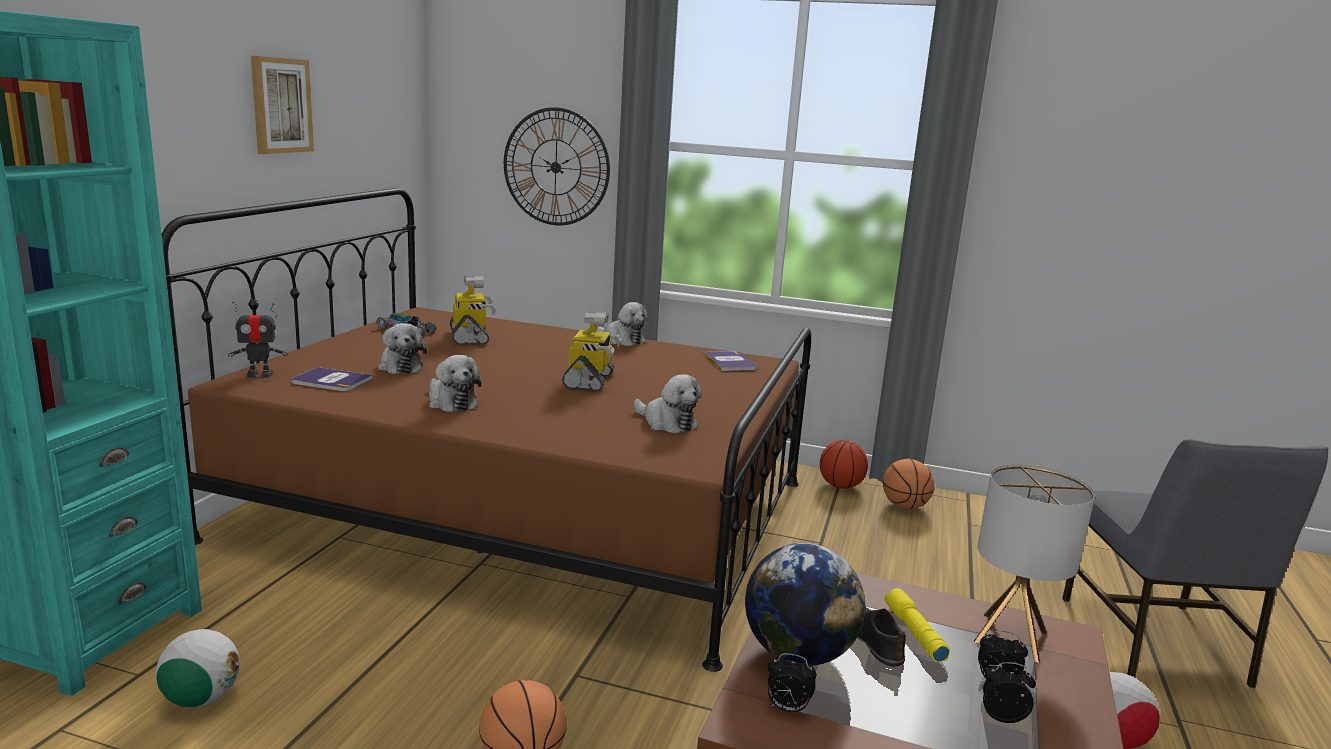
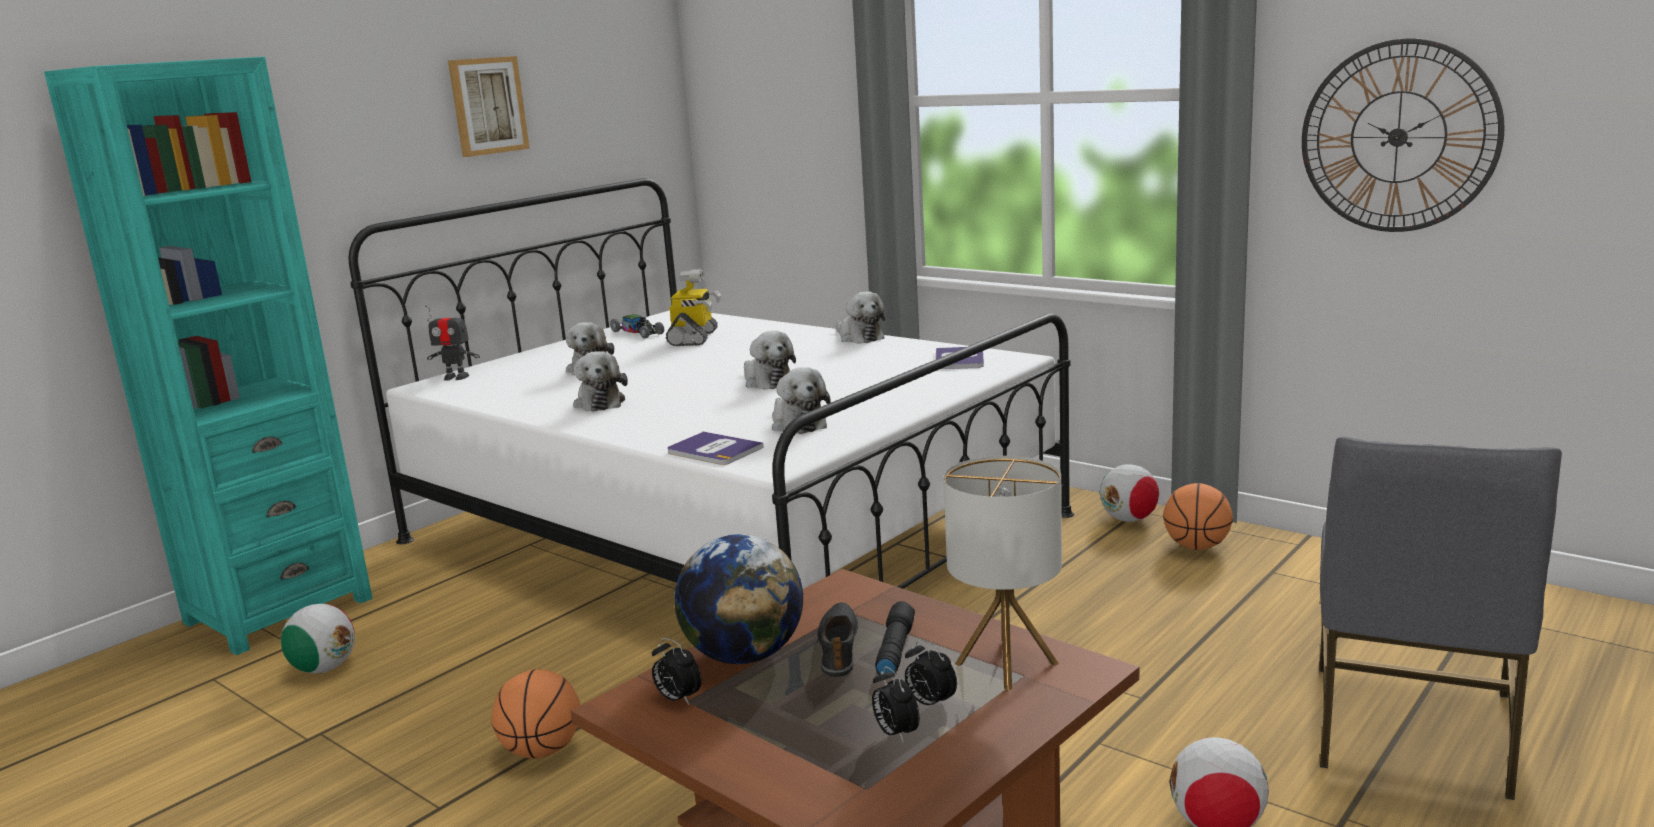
camera: 25 degrees right, 0 degrees up
(331, 381) = (512, 383): book -> book (714, 450)
(526, 509) = (728, 528): brown bed -> white bed
(556, 167) = (808, 139): wall clock -> wall clock (1398, 137)
(590, 381) = (767, 381): toy robot -> plush toy
(840, 486) = (1128, 519): basketball -> football
(913, 633) = (894, 649): yellow flashlight -> black flashlight
(1002, 717) = (895, 733): alarm clock -> alarm clock turned 150 degrees counterclockwise

